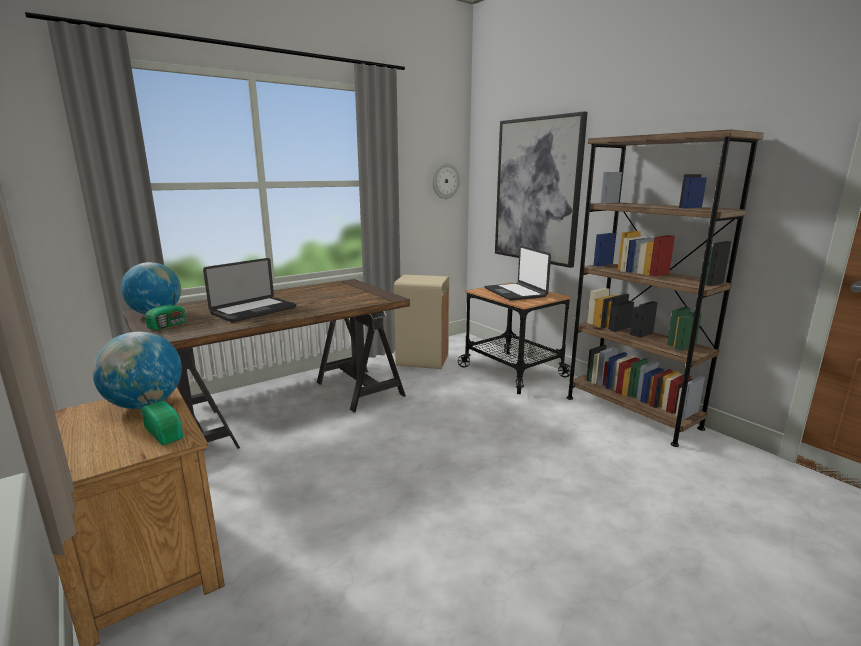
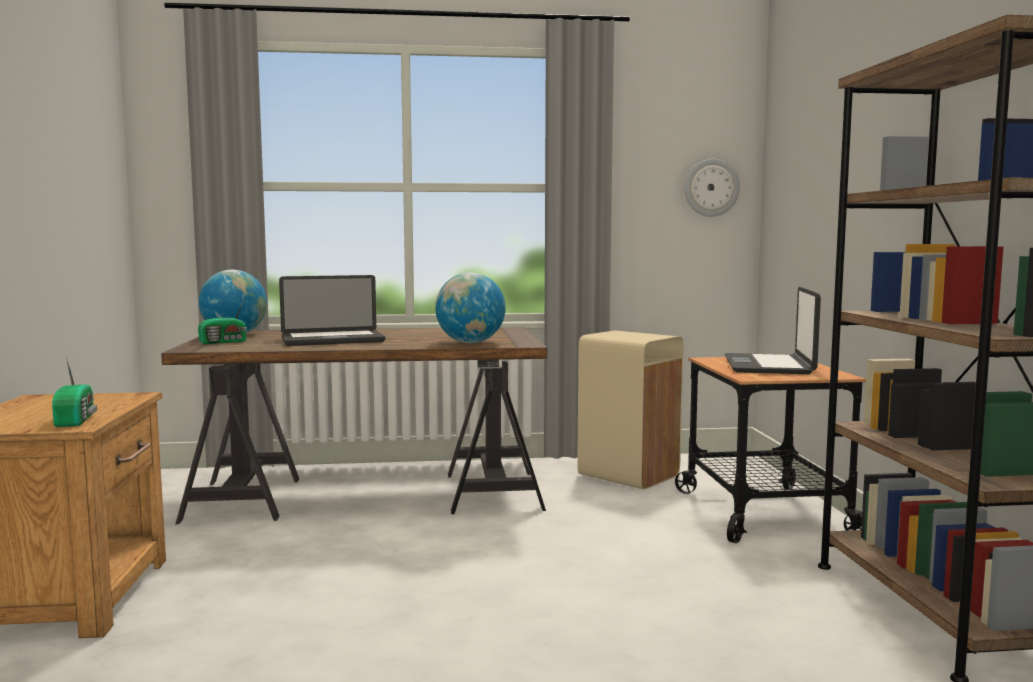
camera: 30 degrees right, 10 degrees down
(145, 405) = (104, 401): globe -> globe (470, 343)
(537, 191) = (835, 192): picture -> none

